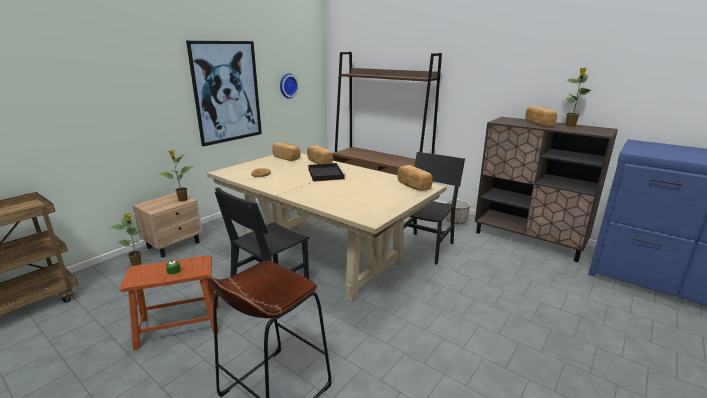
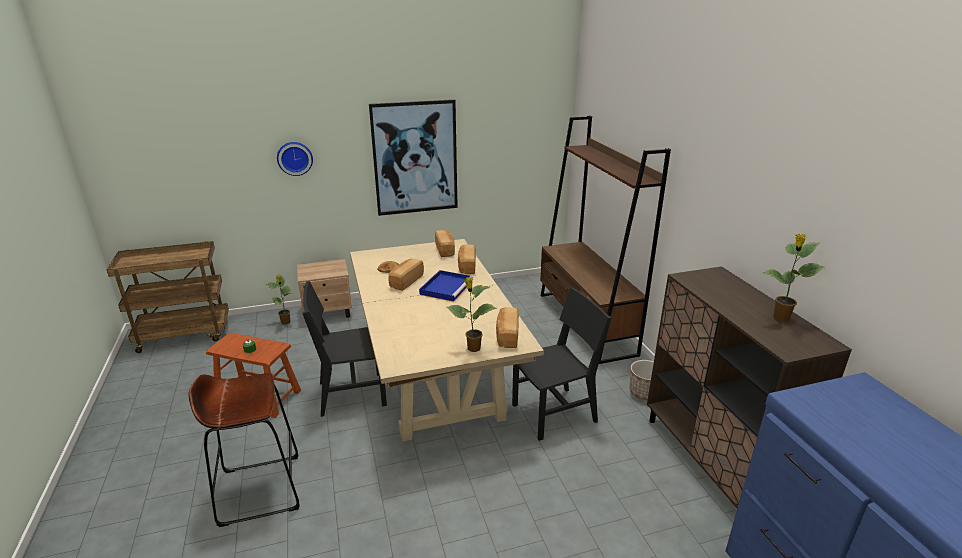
camera: 35 degrees right, 5 degrees up
(182, 200) = (337, 271): potted plant -> potted plant (473, 348)
(287, 85) = (504, 151): wall clock -> wall clock (295, 158)
(325, 174) = (446, 287): black tray -> blue tray
(538, 124) = (737, 299): bread -> bread (405, 281)

